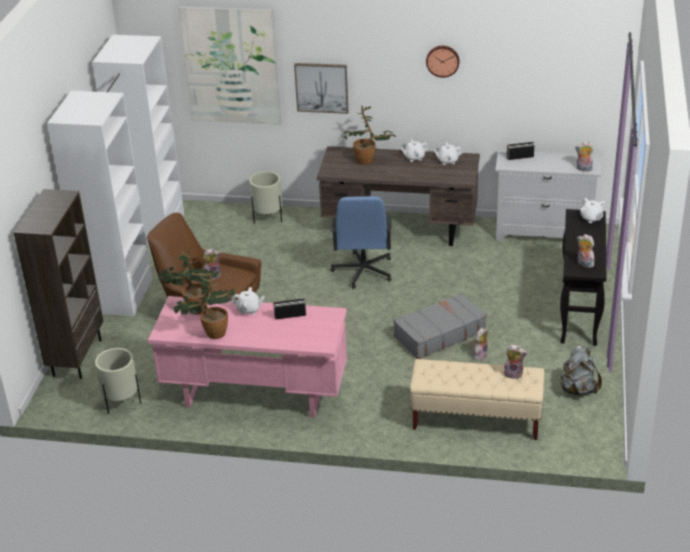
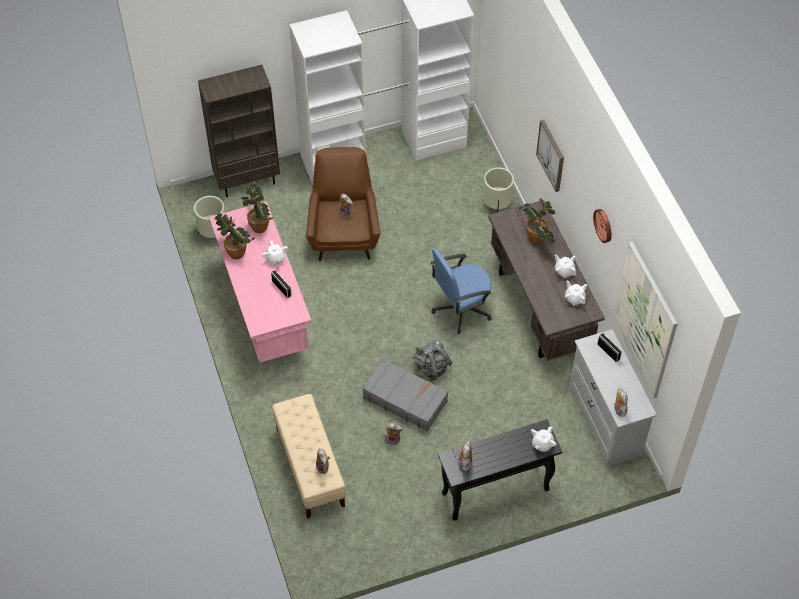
camera: 60 degrees right, 20 degrees up
(231, 65) = (518, 78): picture -> picture (645, 320)
(578, 389) = (386, 526): grey backpack -> grey backpack (431, 368)

